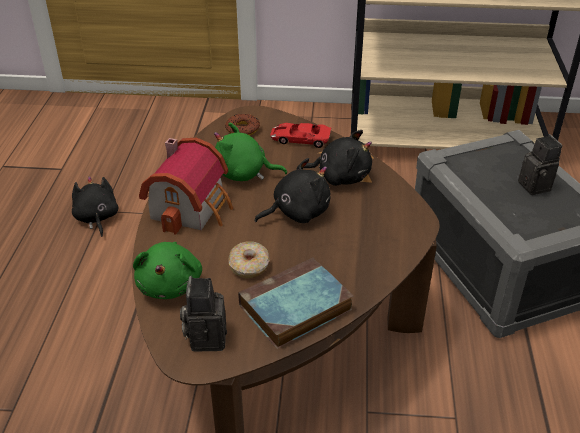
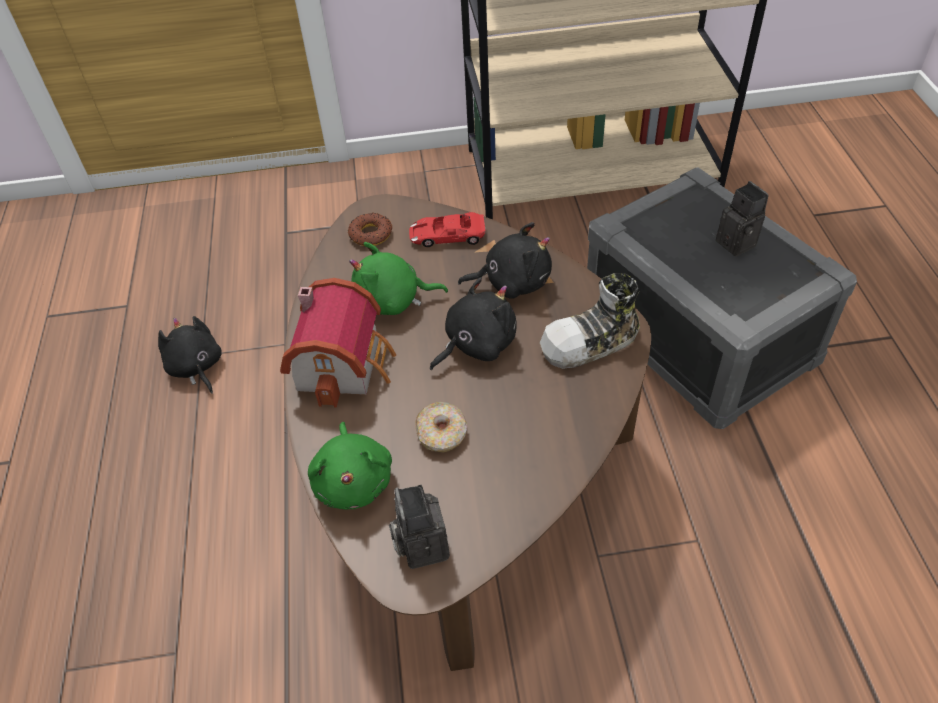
camera: 10 degrees left, 10 degrees up
(294, 309) = (515, 482): book -> none
(388, 227) = (591, 343): none -> shoe

